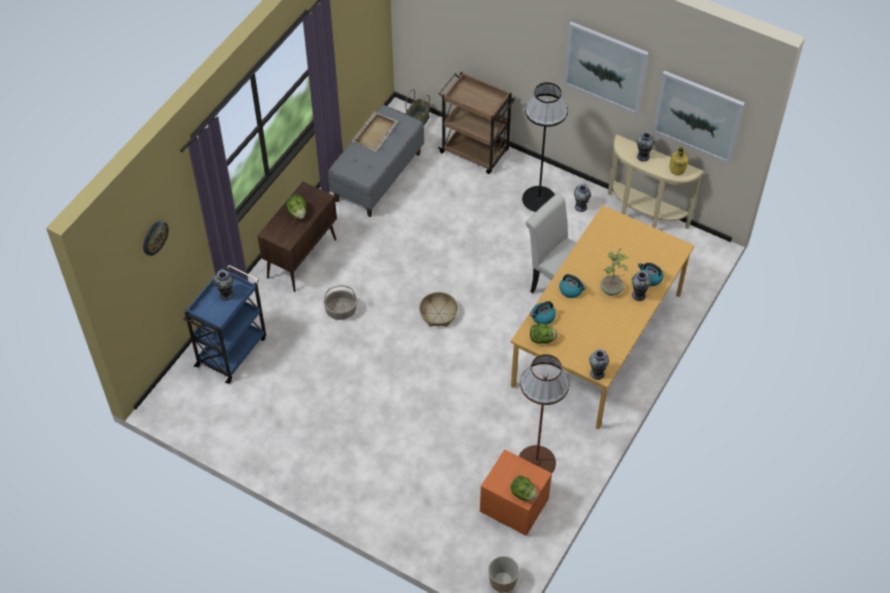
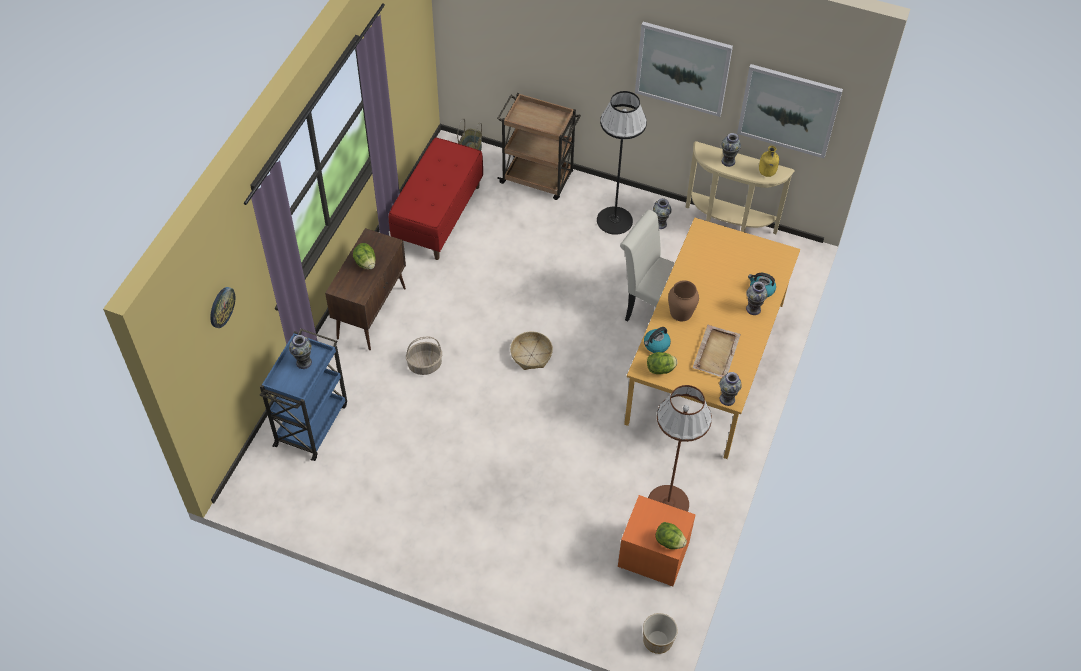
camera: 10 degrees left, 0 degrees up
(375, 132) = (432, 168): beige tray -> beige tray (716, 352)
(377, 176) = (438, 215): grey bench -> red bench
(571, 290) = (681, 312): kettle -> brown vase
(612, 289) = (723, 306): potted plant -> none

